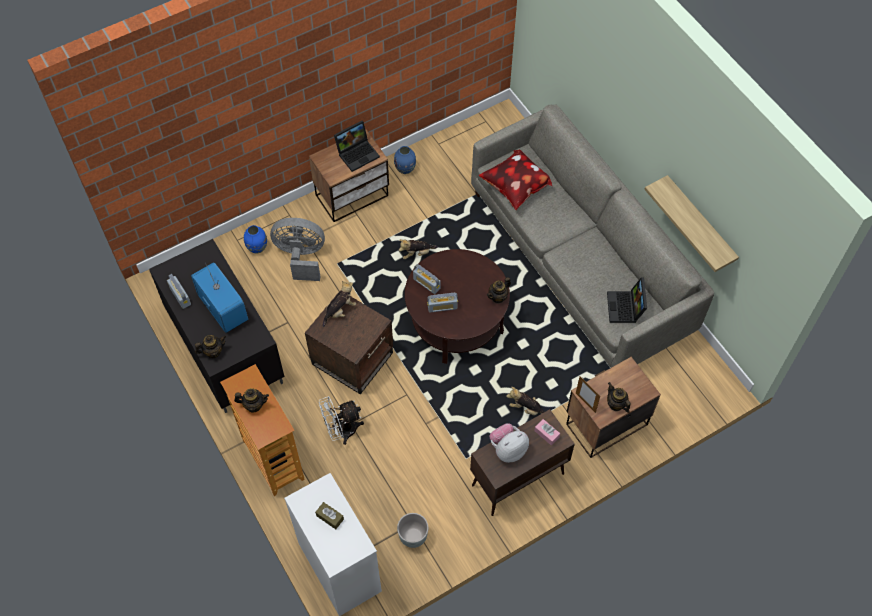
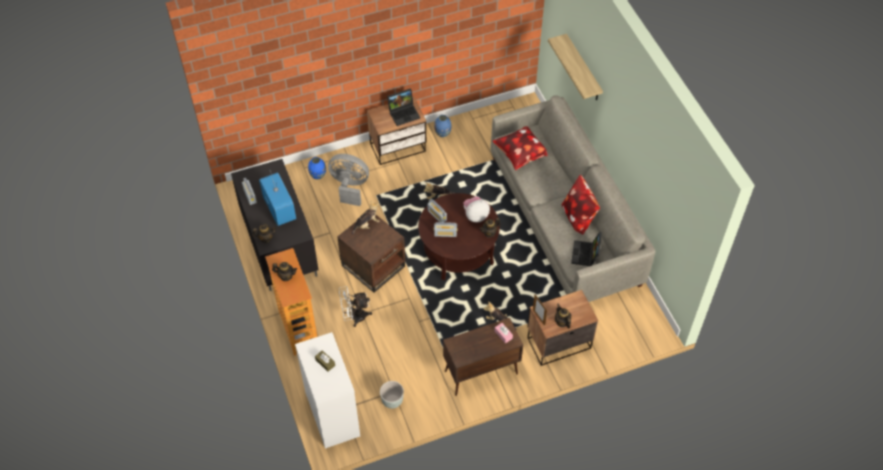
camera: 10 degrees right, 5 degrees down
(508, 449) = (471, 341): plush toy -> plush toy (475, 215)
(605, 258) = (578, 216): none -> pillow
(699, 223) = (648, 194): shelf -> shelf (583, 69)

